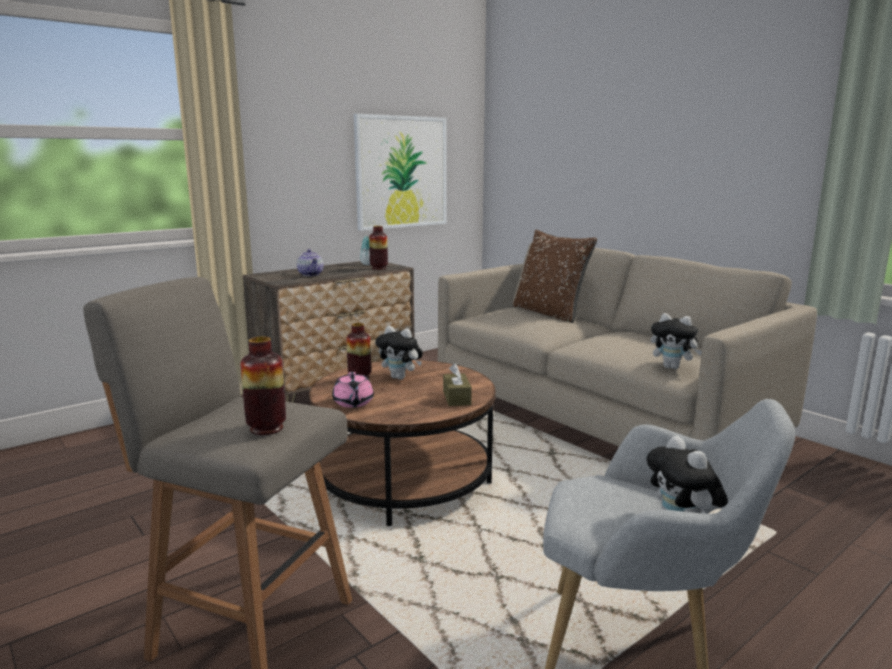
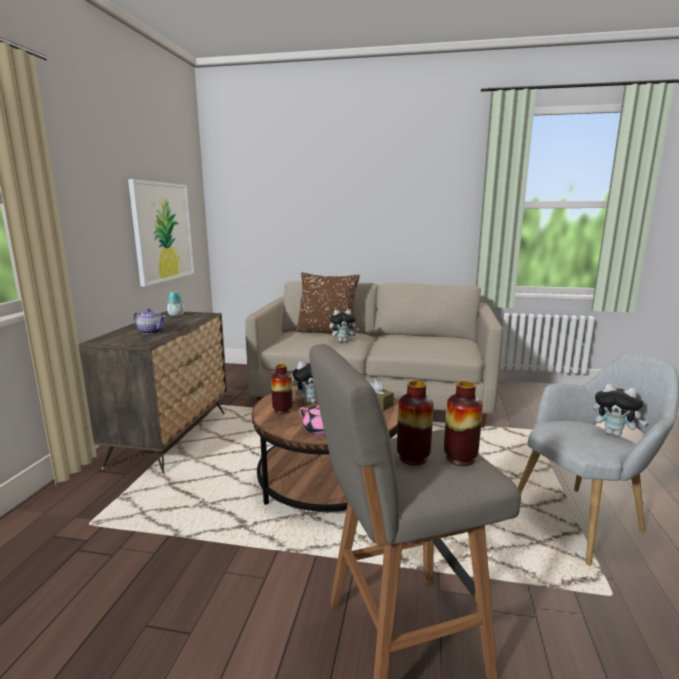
camera: 40 degrees left, 0 degrees up
(379, 268) = (196, 317): vase -> vase (413, 458)
(673, 367) = (457, 351): plush toy -> plush toy (343, 341)

